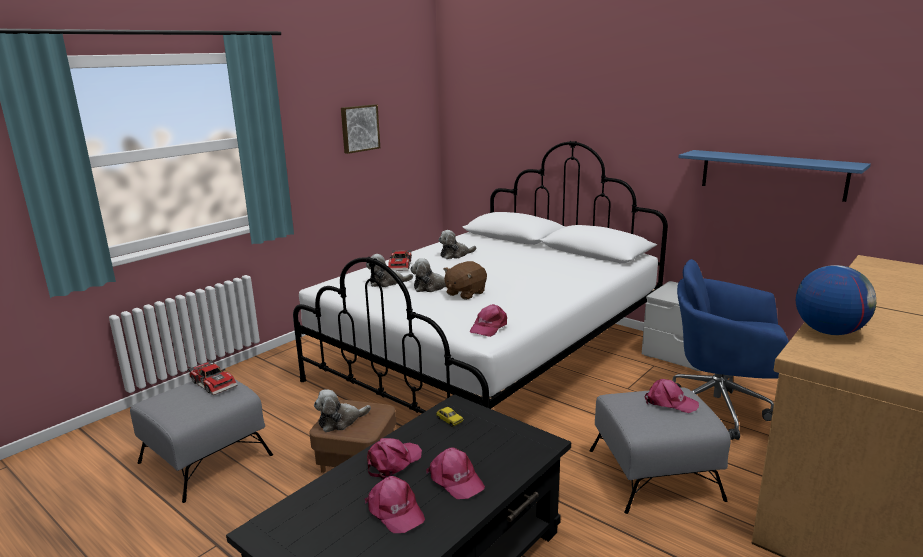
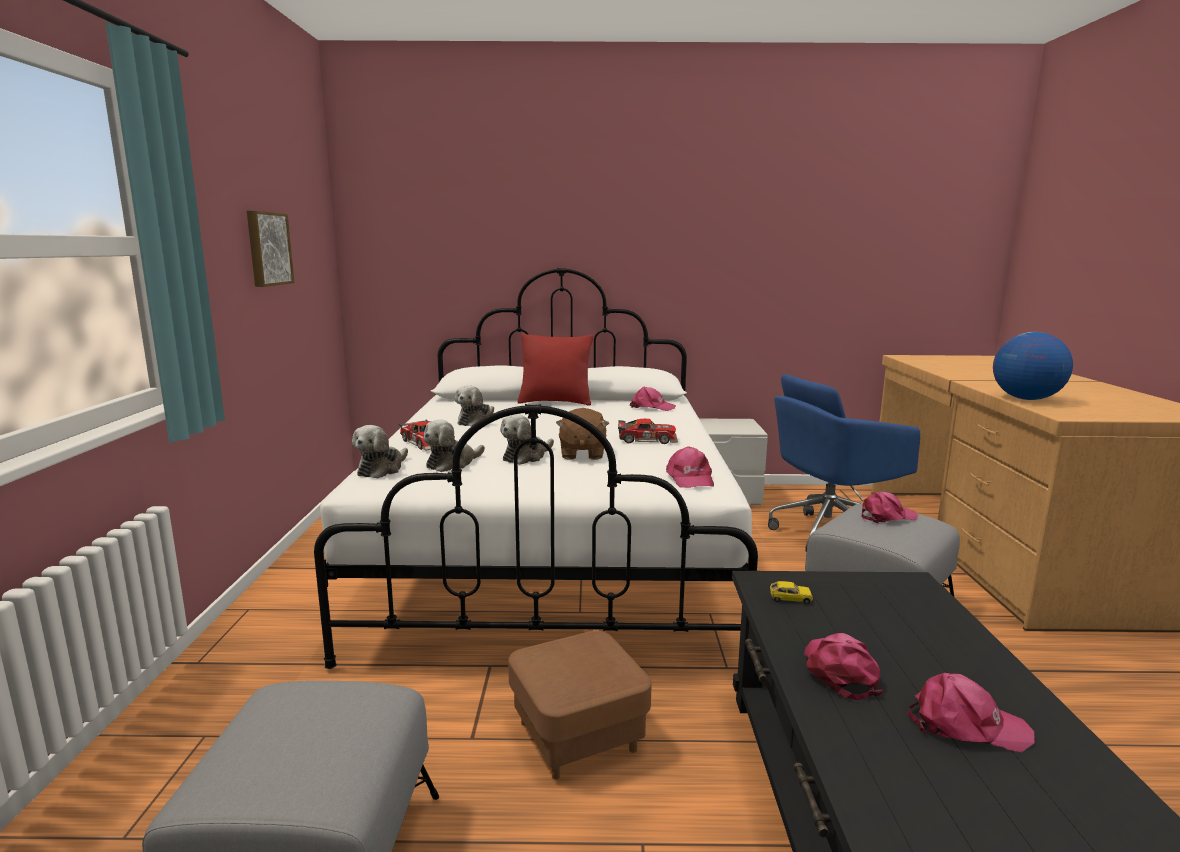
camera: 40 degrees left, 5 degrees down
(215, 383) = (313, 700): toy car -> toy car (647, 439)
(340, 421) = (571, 677): plush toy -> plush toy (382, 469)
(455, 479) = (934, 657): pink cap -> pink cap (651, 407)
(534, 249) = (555, 402): none -> red pillow
(772, 174) = (790, 288): blue shelf -> none

